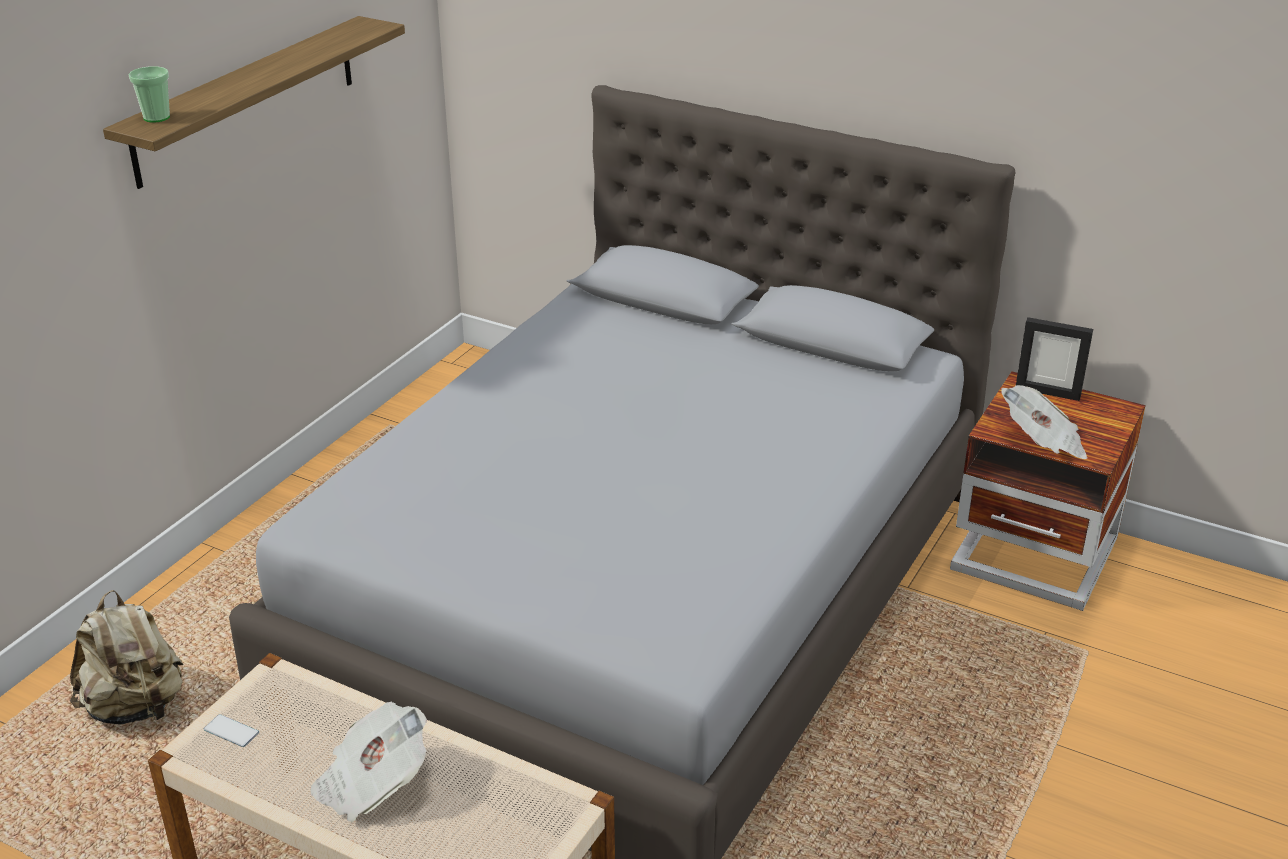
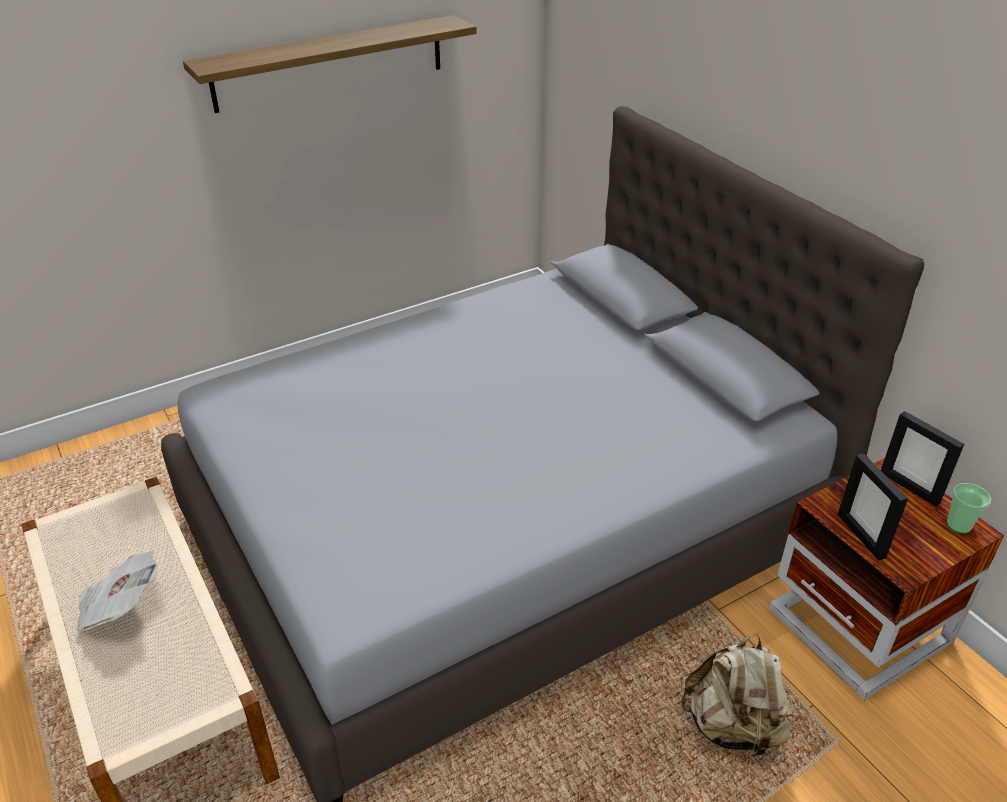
camera: 30 degrees right, 5 degrees up
(136, 707) = (133, 476): beige backpack -> beige backpack (733, 726)
(156, 117) = (223, 60): cup -> cup (958, 525)
(231, 731) = (82, 525): phone -> none
(1042, 443) = (862, 535): newspaper -> picture frame

